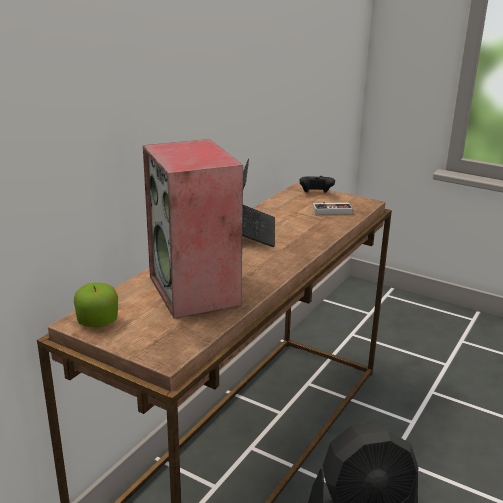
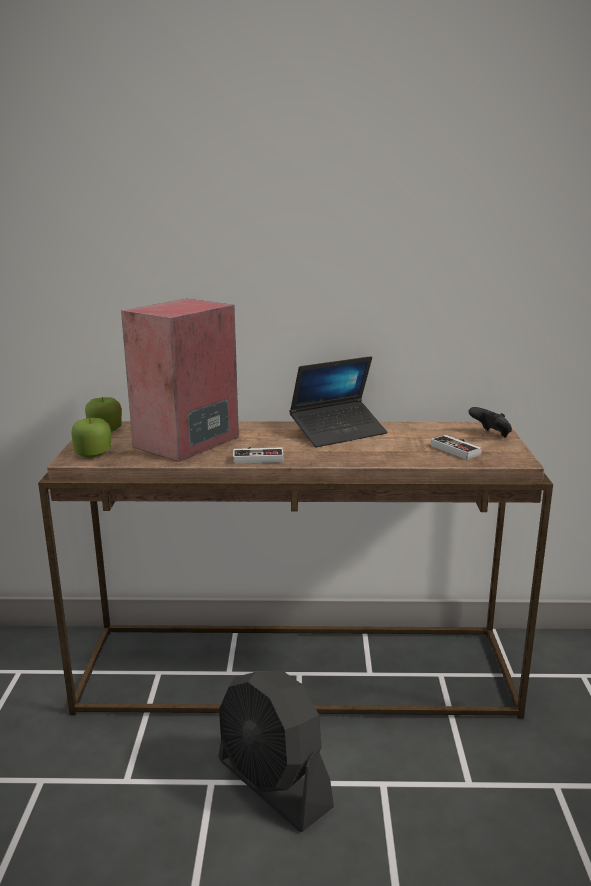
camera: 60 degrees right, 5 degrees down
(164, 342) = (93, 453): none -> apple
(269, 272) = (258, 457): none -> game controller

